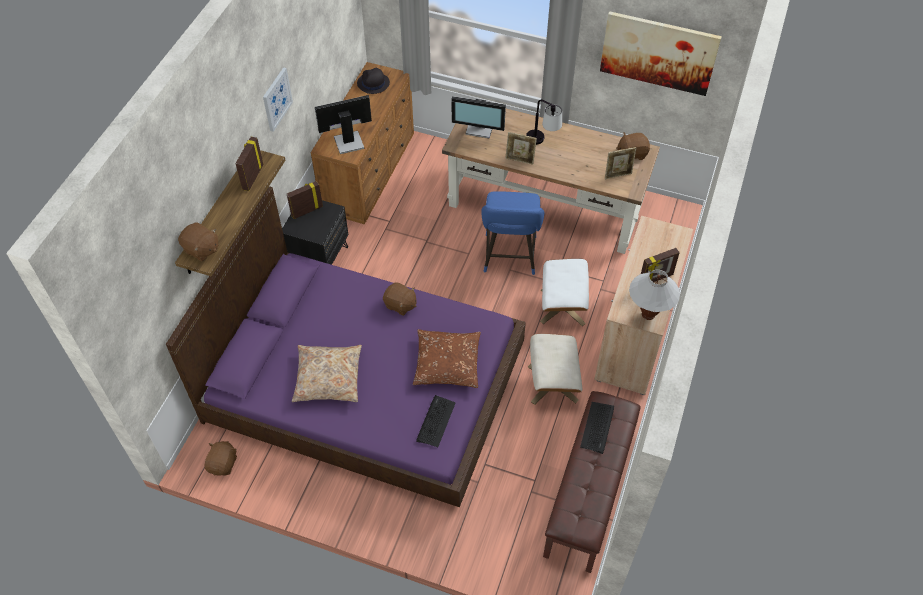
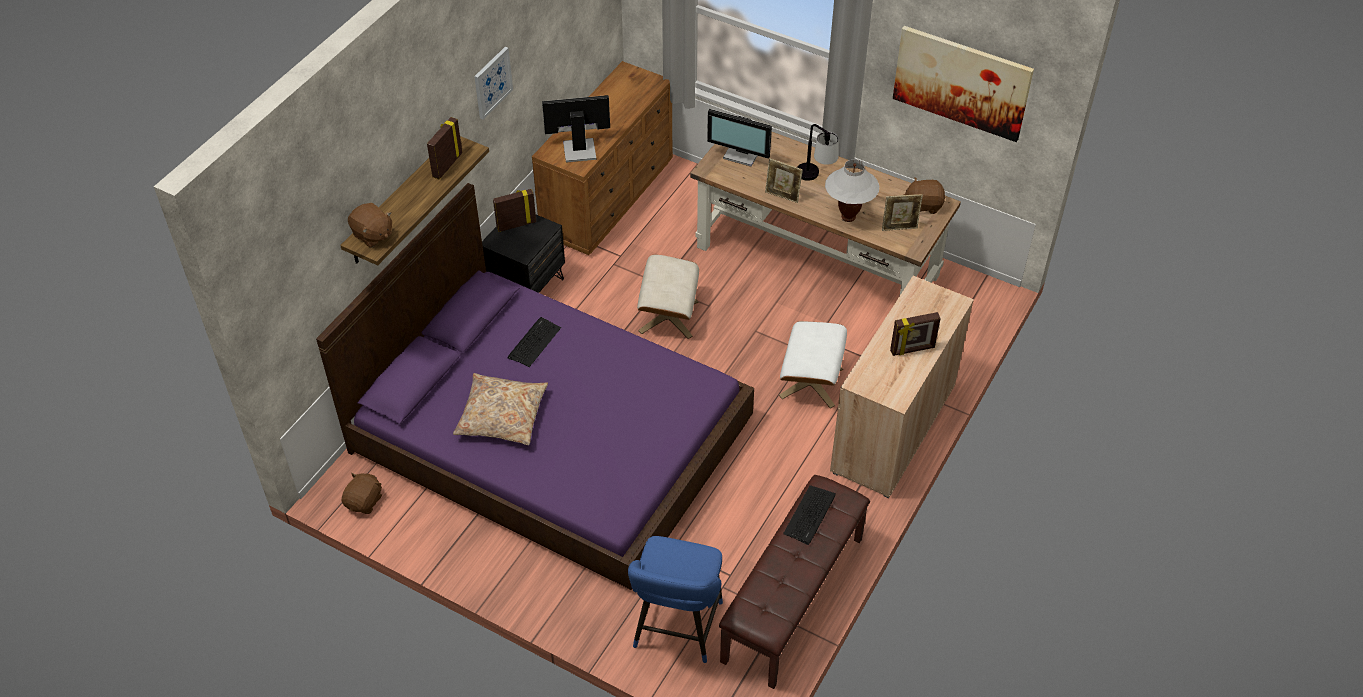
camera: 10 degrees right, 5 degrees down
(373, 83) = (624, 86): black hat -> none
(400, 305) = (605, 346): brown plush toy -> none
(435, 421) = (617, 481): keyboard -> keyboard (534, 342)
(447, 363) = (646, 419): brown pillow -> none
(509, 258) = (758, 317): blue stool -> blue stool (676, 630)
(552, 383) = (777, 468): beige ottoman -> beige ottoman (668, 316)
(648, 315) = (892, 388): white table lamp -> white table lamp (848, 217)

